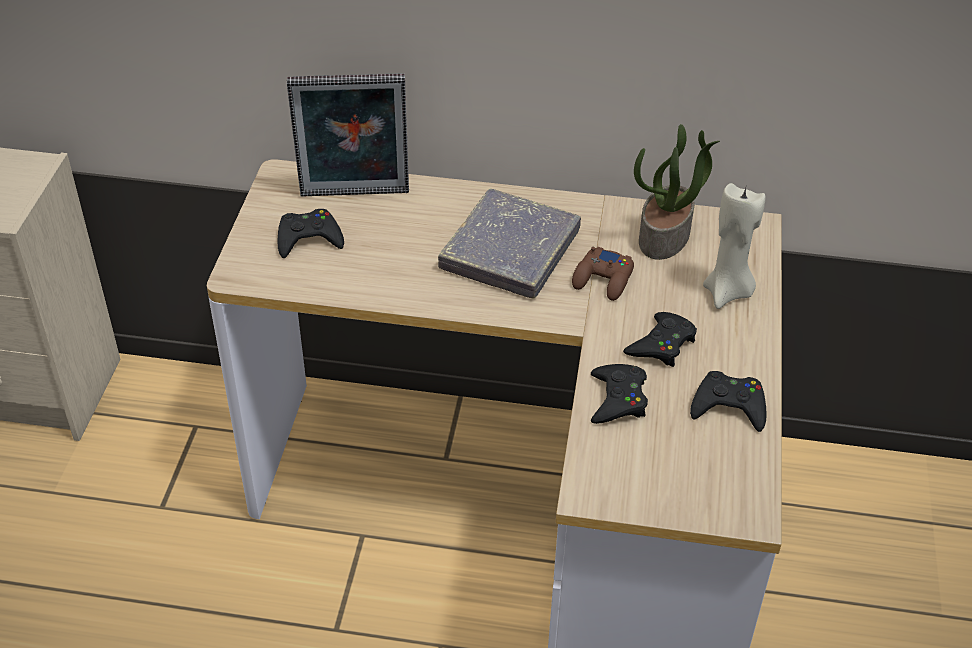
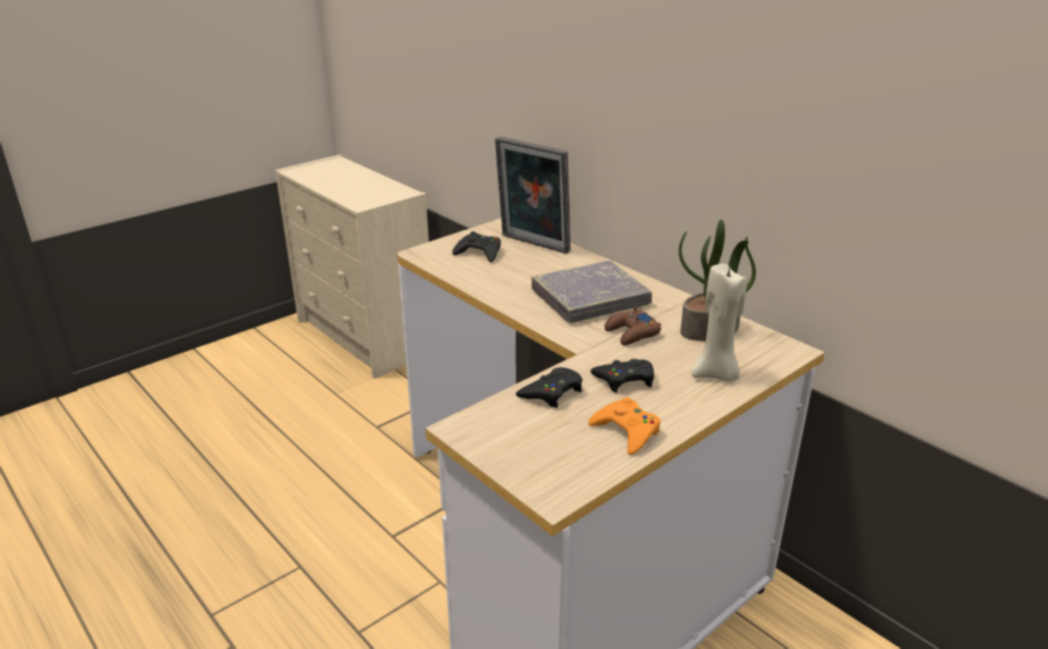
camera: 40 degrees right, 15 degrees down
(729, 406) = (627, 431): black game controller -> orange game controller

